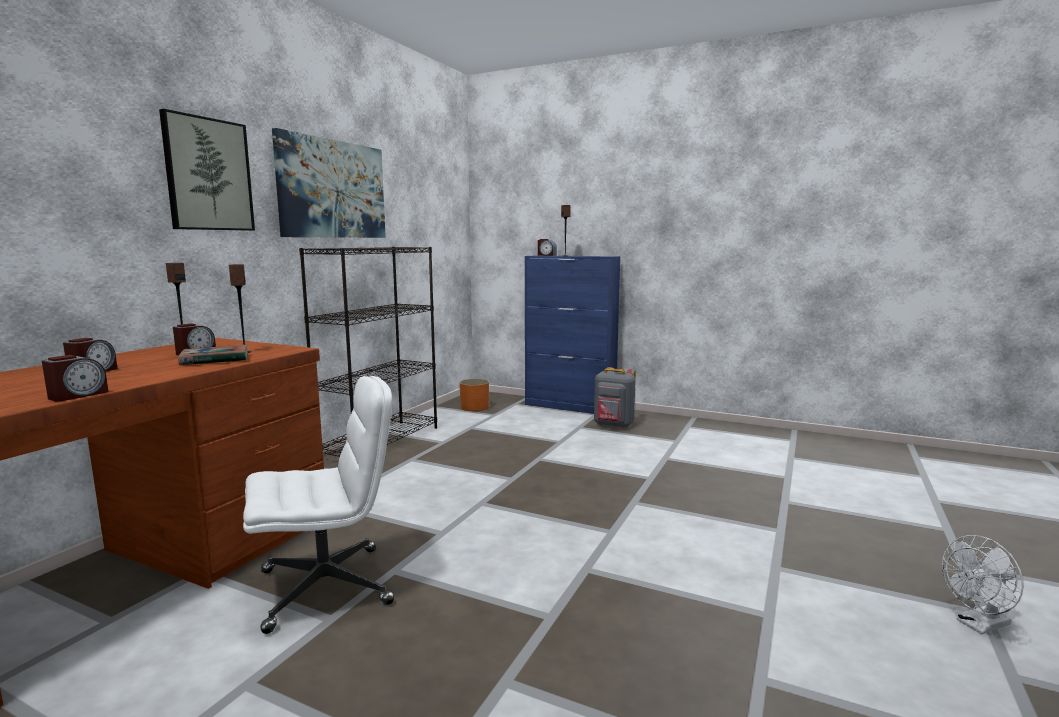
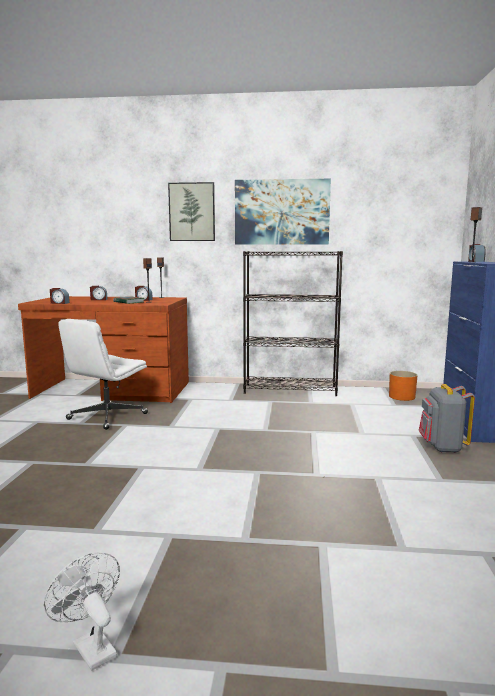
camera: 70 degrees right, 0 degrees up
(327, 586) = (107, 417): white office chair -> white office chair turned 75 degrees clockwise

